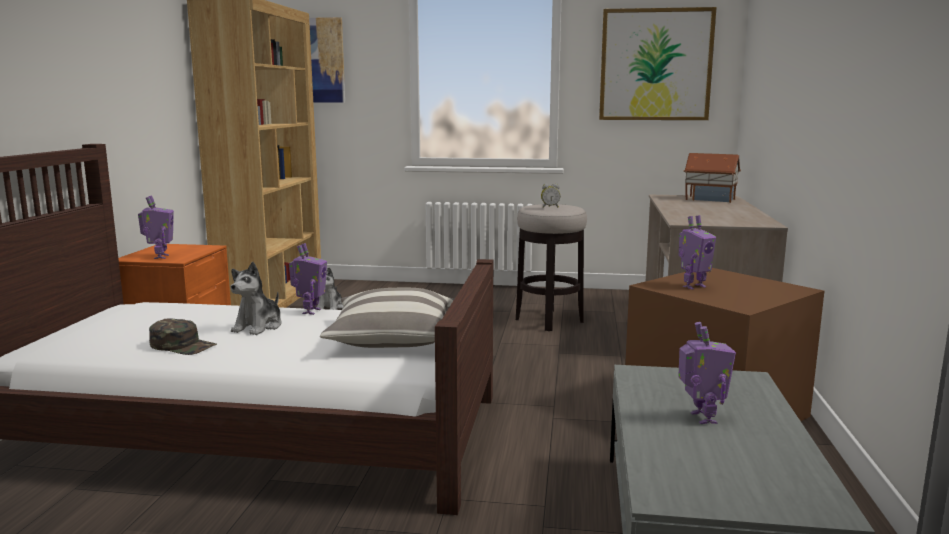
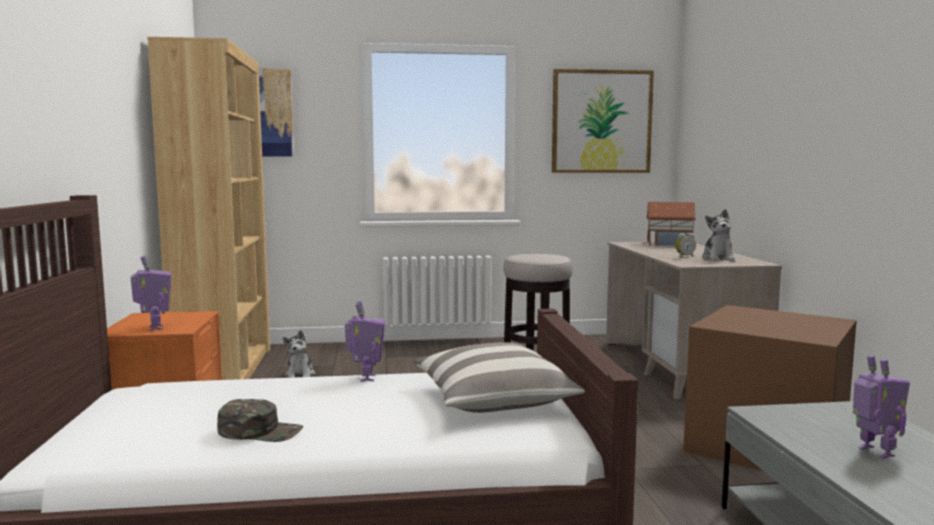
camera: 15 degrees left, 5 degrees down
(259, 327) = (327, 400): plush toy -> plush toy (718, 258)
(550, 207) = (538, 256): alarm clock -> alarm clock (684, 257)
(693, 286) = (746, 323): toy robot -> none

